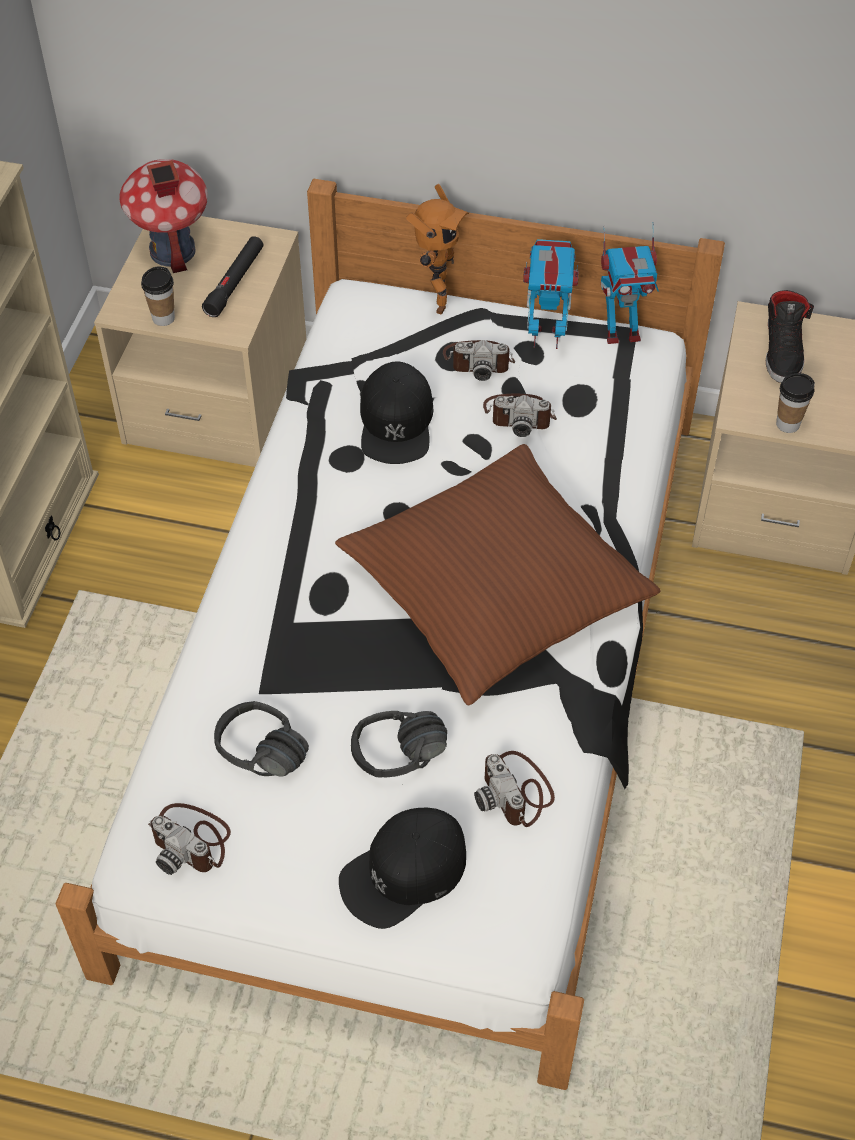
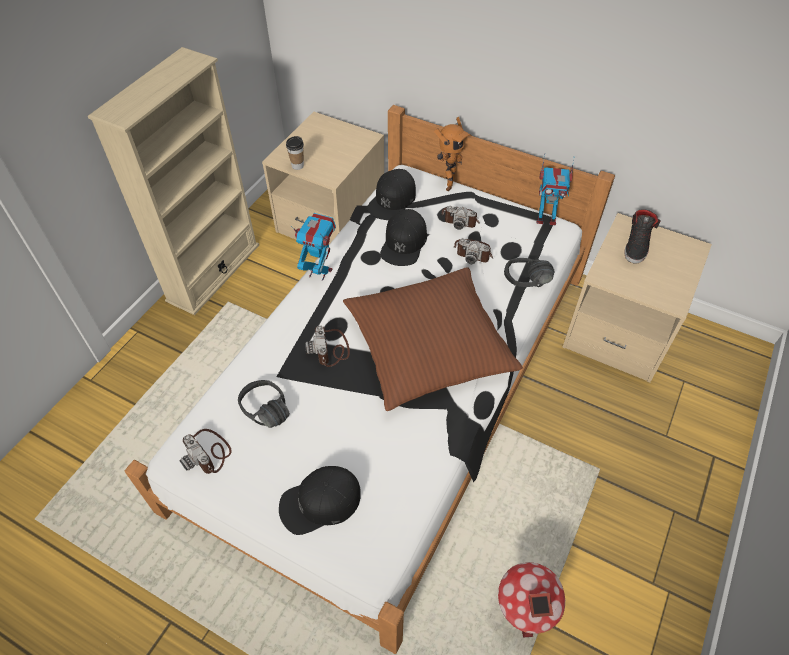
camera: 15 degrees right, 0 degrees up
(172, 251) = (315, 133): toy house -> toy house (523, 612)
(235, 282) = (341, 154): black flashlight -> none
(350, 349) = (392, 200): none -> black cap
(403, 765) = (342, 437): black headphones -> black headphones (528, 285)
(516, 792) = (402, 469): camera -> camera (330, 349)
(546, 337) = (502, 213): toy robot -> toy robot (319, 272)
(787, 424) = (628, 287): cup -> none

